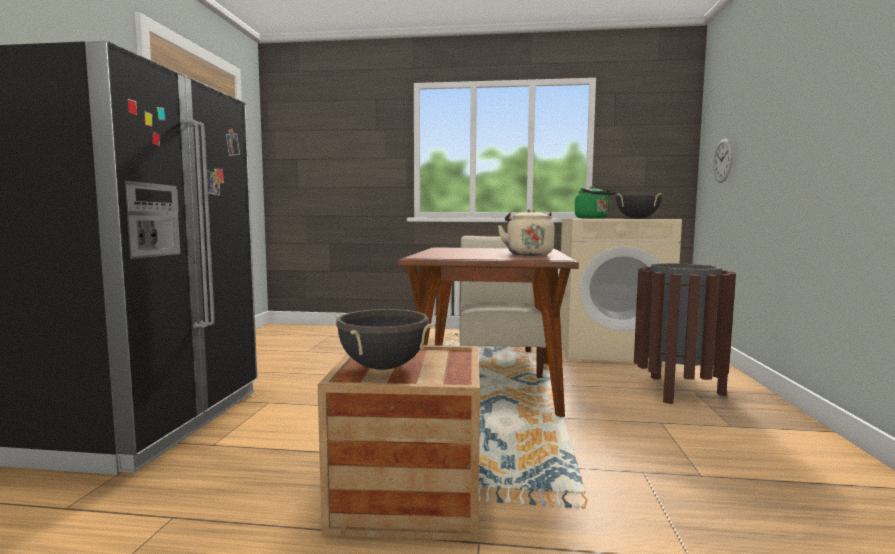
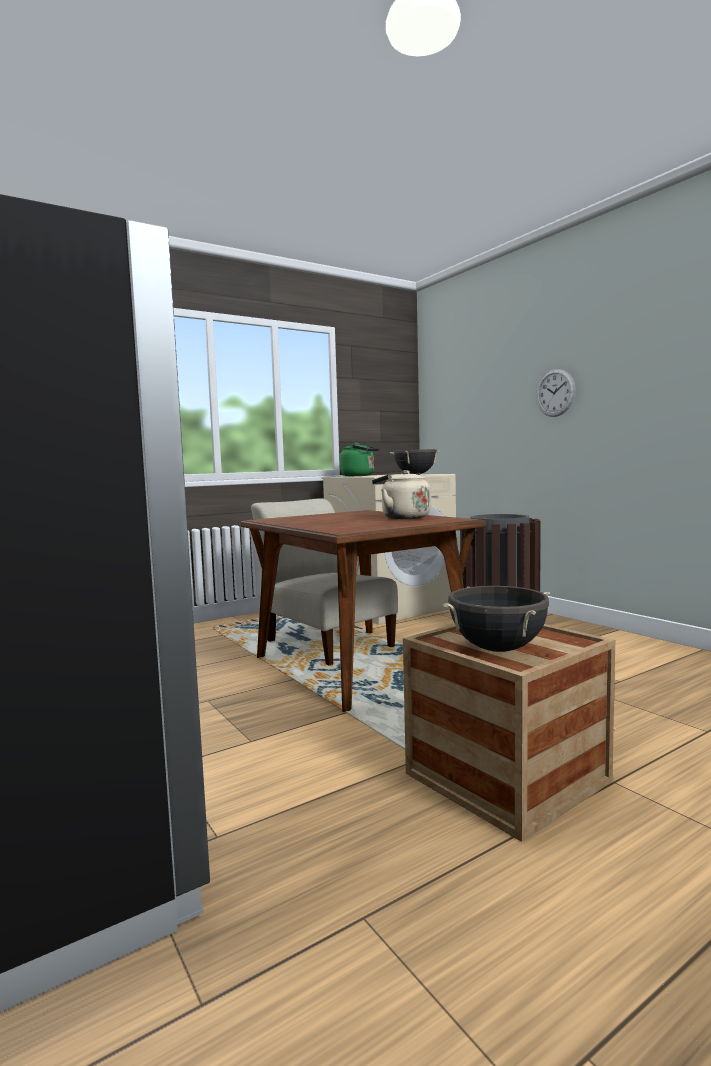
camera: 40 degrees left, 0 degrees up
(723, 160) = (458, 419): wall clock -> wall clock (555, 393)

